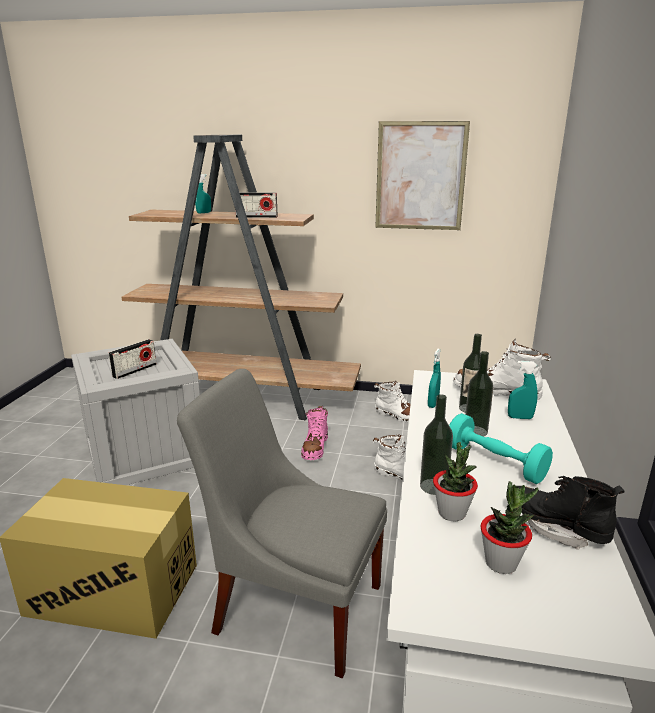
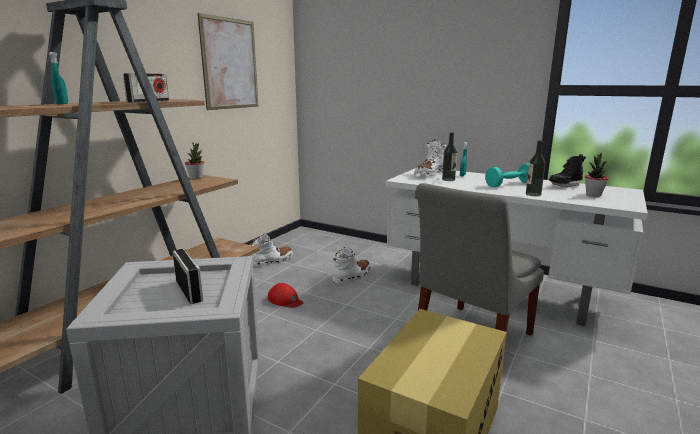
camera: 70 degrees left, 5 degrees down
(315, 448) = (285, 300): pink boot -> red cap
(433, 404) = (439, 183): turquoise spray bottle -> none
(452, 513) = (557, 195): potted plant -> potted plant (196, 178)
(475, 431) = (476, 182): bottle -> none

